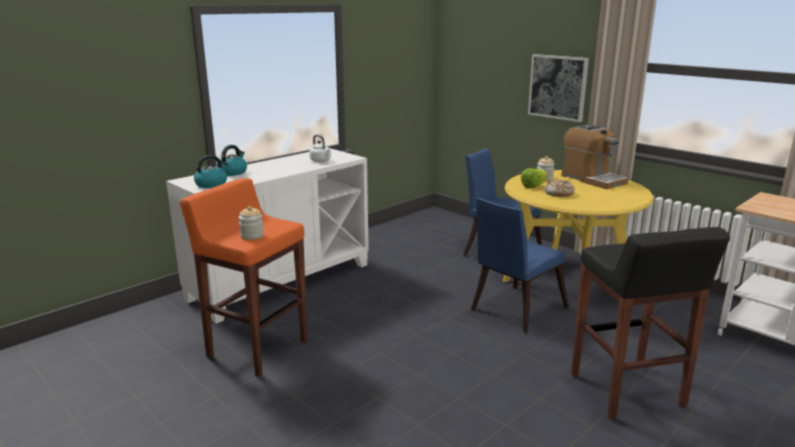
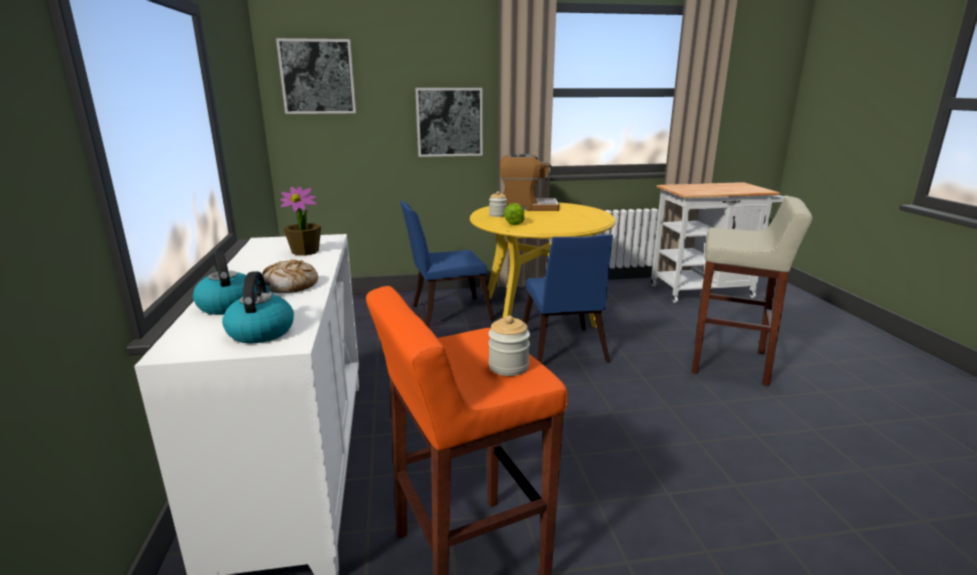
camera: 55 degrees left, 0 degrees up
(321, 161) = (305, 252): white kettle -> potted plant
(470, 41) = (317, 77): none -> picture
(559, 193) = (546, 222): bread -> bread (291, 286)
(627, 391) = (731, 363): black stool -> beige stool

